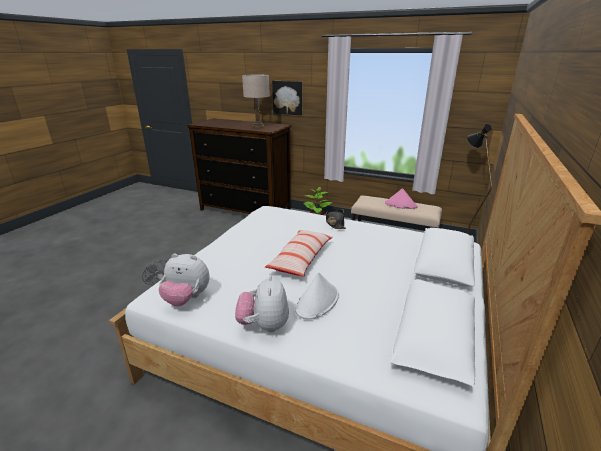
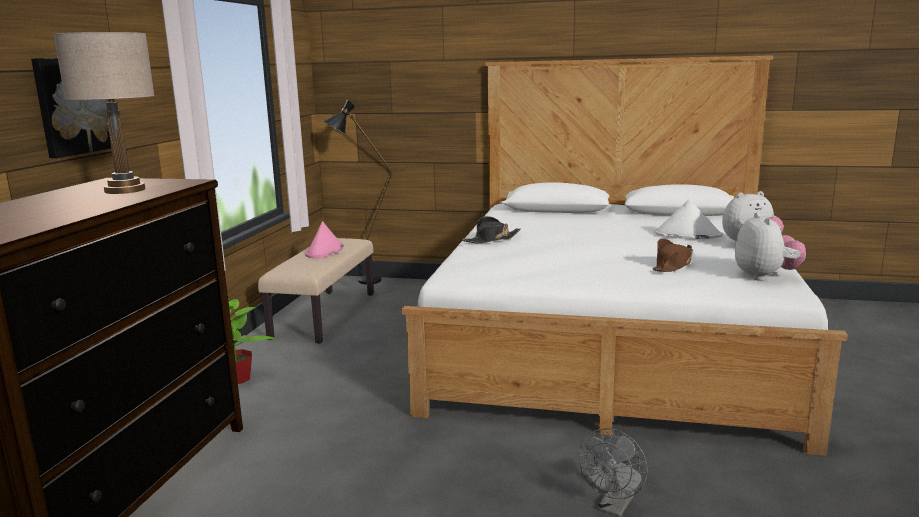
camera: 100 degrees left, 10 degrees down
(239, 270) = (672, 265): none -> brown hat
(301, 259) = (613, 244): pillow -> none

